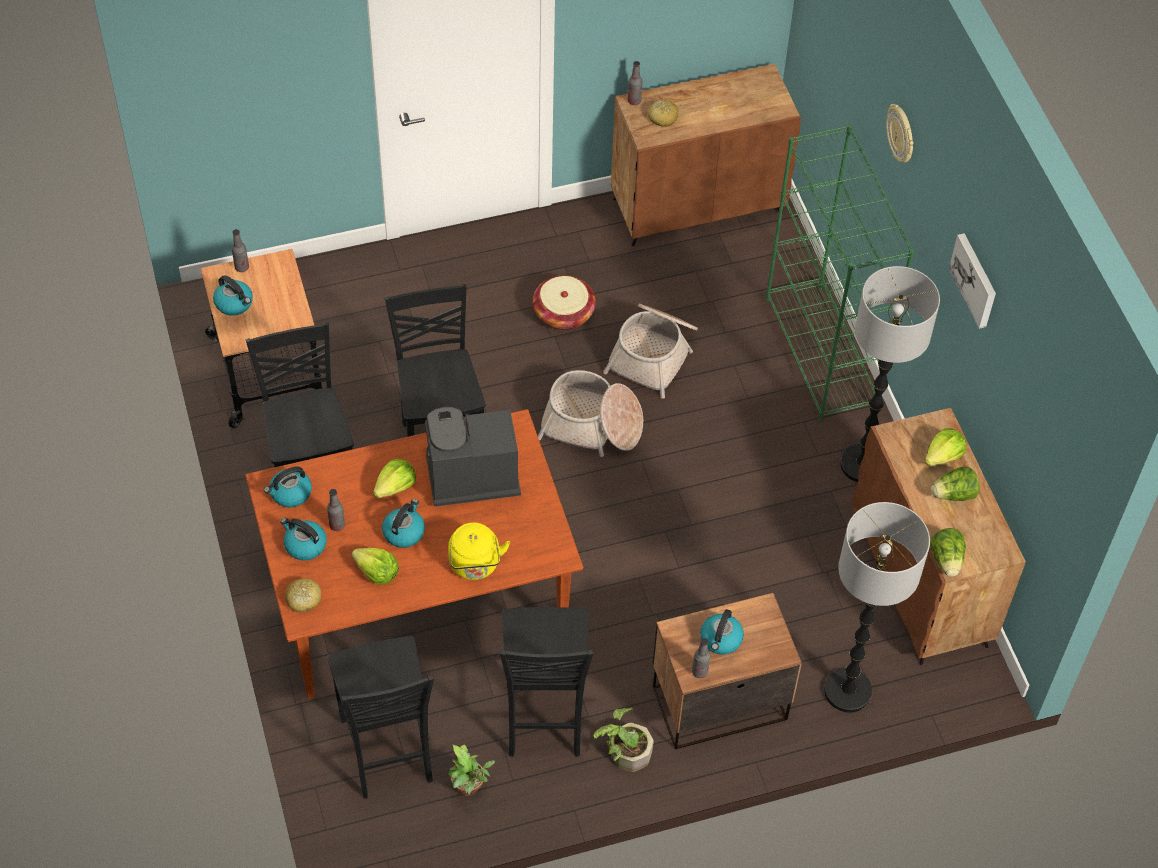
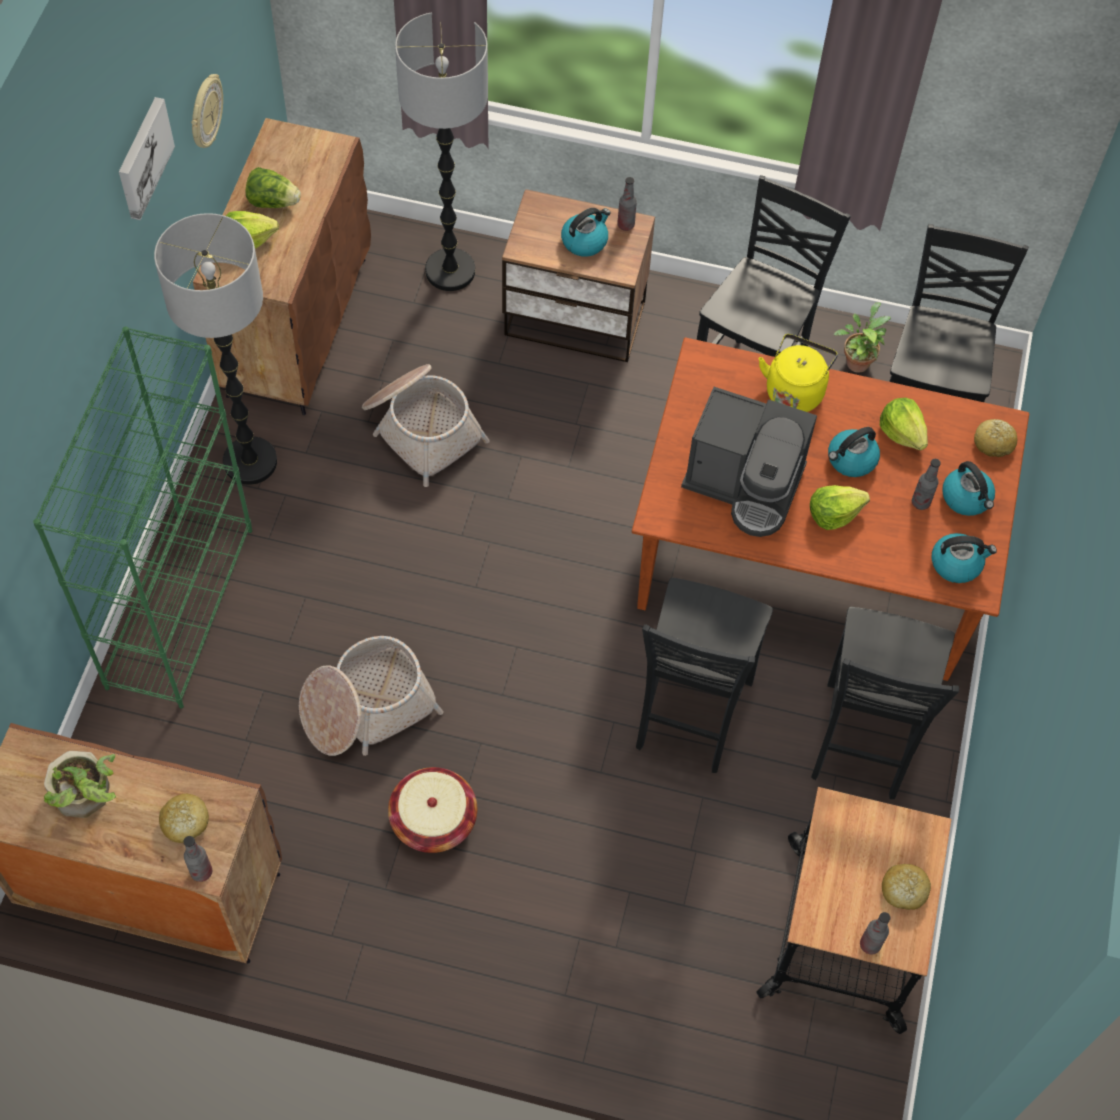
camera: 150 degrees left, 5 degrees up
(234, 303) = (904, 890): kettle -> bread
(592, 425) = (501, 655): basket -> basket (421, 428)
(624, 752) = (692, 321): potted plant -> potted plant (86, 797)
(901, 134) = (45, 357): wall clock -> wall clock (204, 113)
(946, 560) = (337, 152): lettuce -> none

